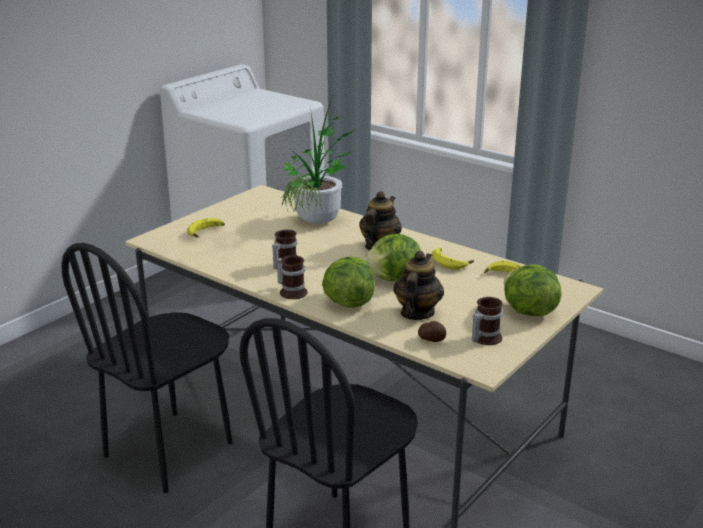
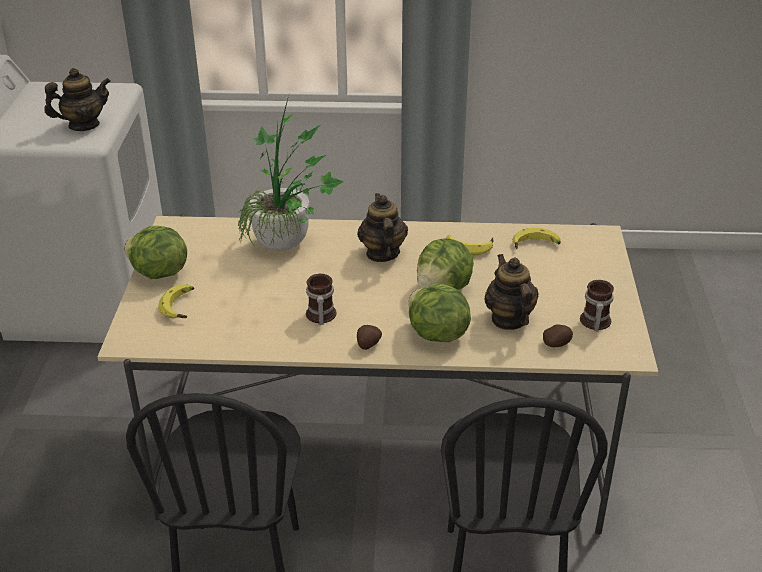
camera: 35 degrees left, 10 degrees up
(253, 114) = (84, 125): none -> teapot
(292, 291) = (368, 344): mug -> potato
(528, 312) = (594, 277): lettuce -> lettuce (158, 273)

